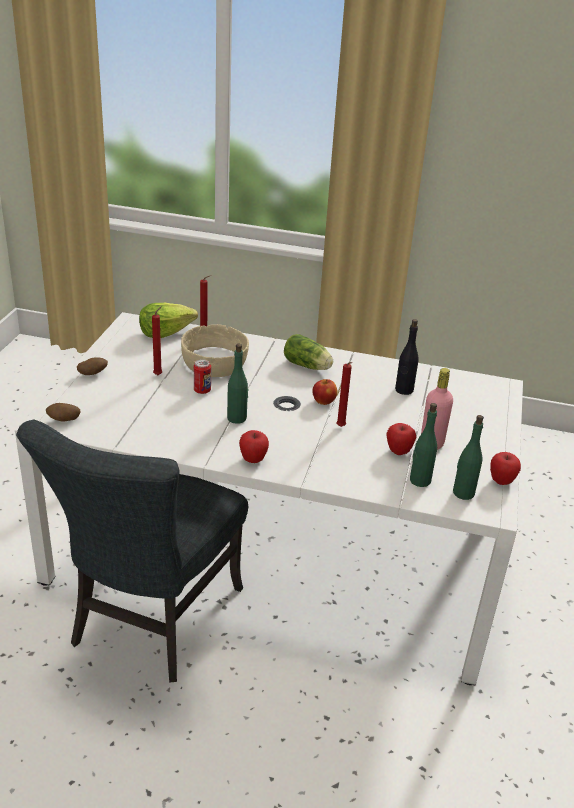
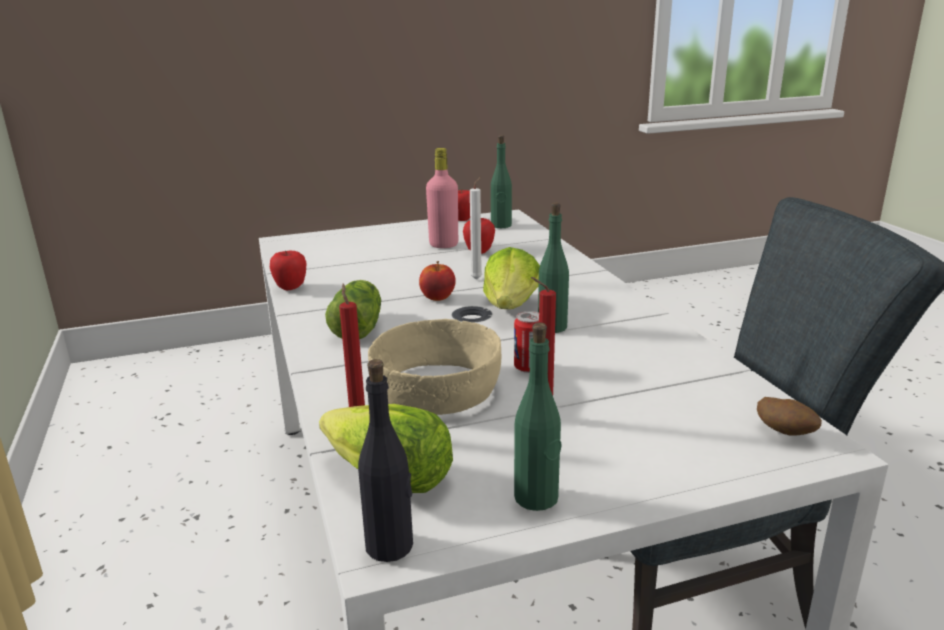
camera: 120 degrees left, 10 degrees down
(93, 374) = (641, 479): potato -> none
(253, 460) = (609, 296): apple -> apple (290, 288)
(279, 417) = (511, 307): none -> lettuce
(341, 427) = (477, 278): red candle -> white candle
(404, 390) = (351, 272): black bottle -> black bottle (390, 546)
(419, 480) = (510, 238): green bottle -> green bottle (536, 498)

